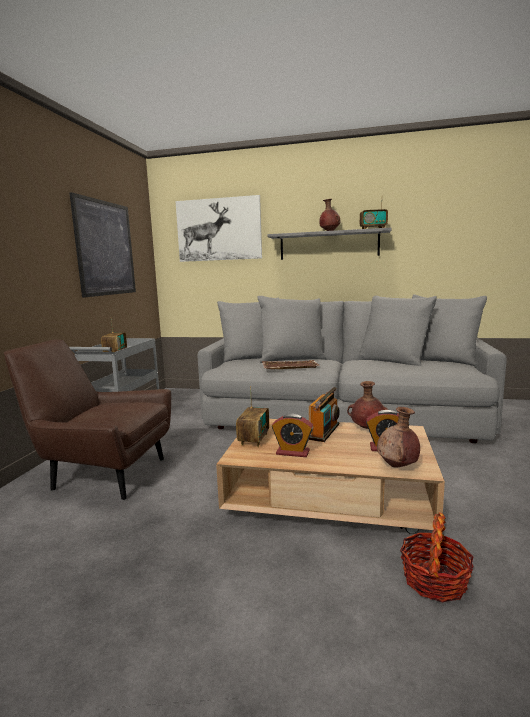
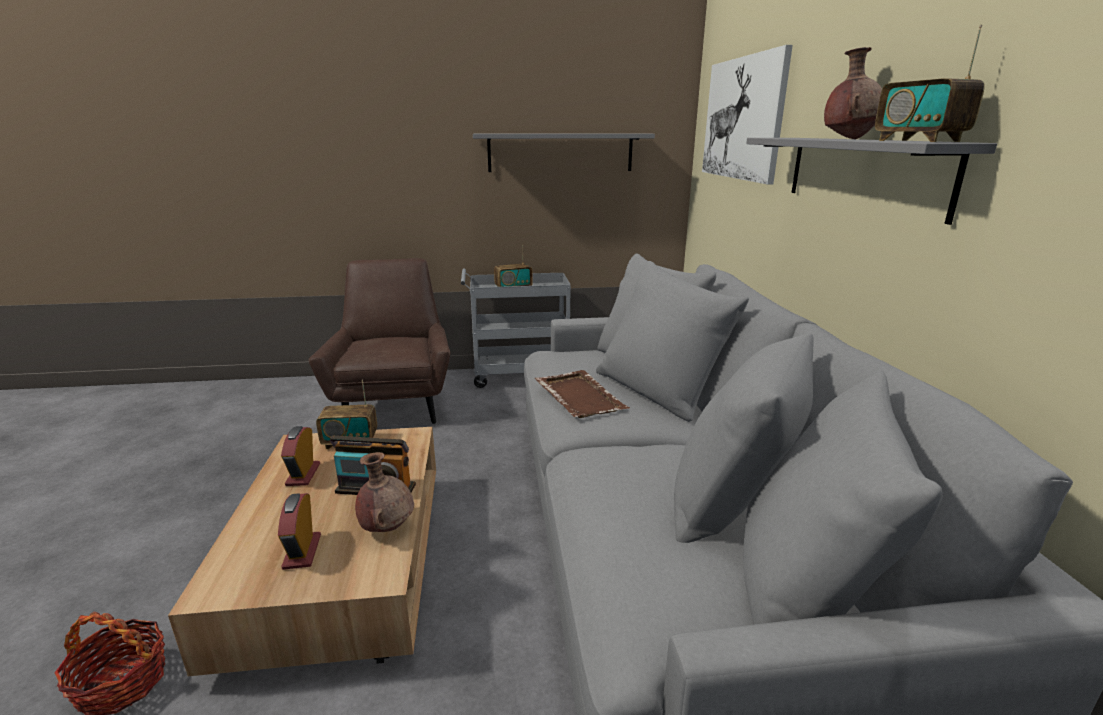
camera: 70 degrees right, 10 degrees up
(105, 248) = (560, 152): picture -> grey shelf
(398, 466) = (232, 566): brown vase -> none

